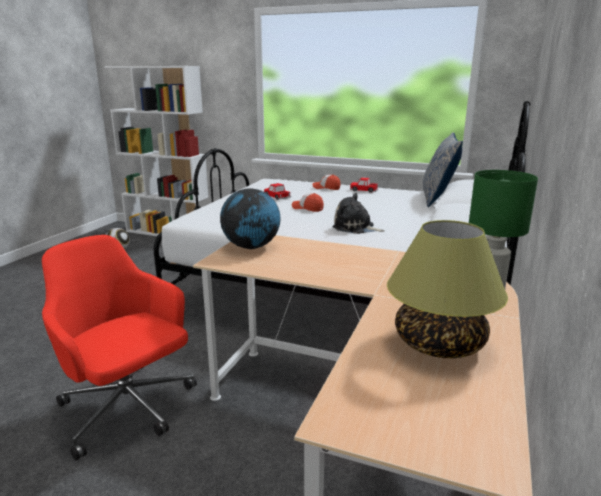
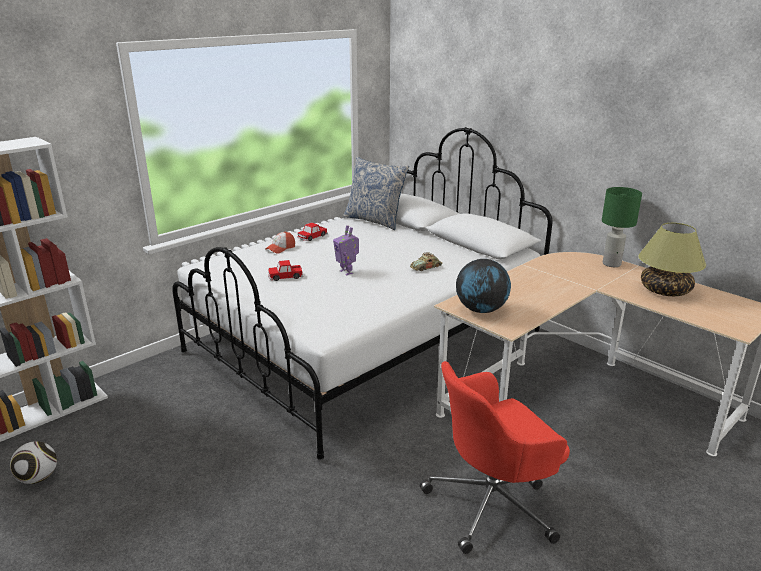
camera: 65 degrees left, 5 degrees up
(307, 208) = (347, 272): cap -> toy robot
(355, 228) = (426, 267): plush toy -> toy car

